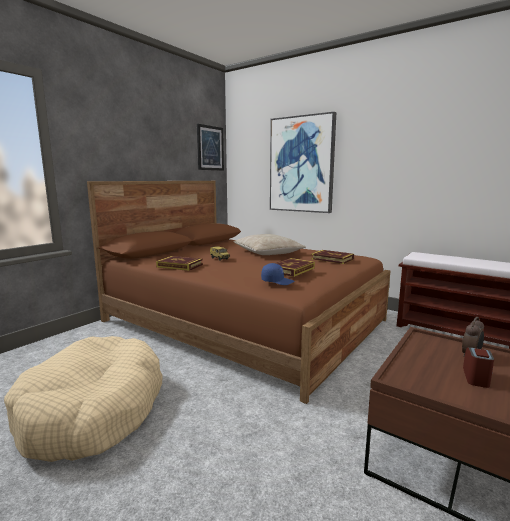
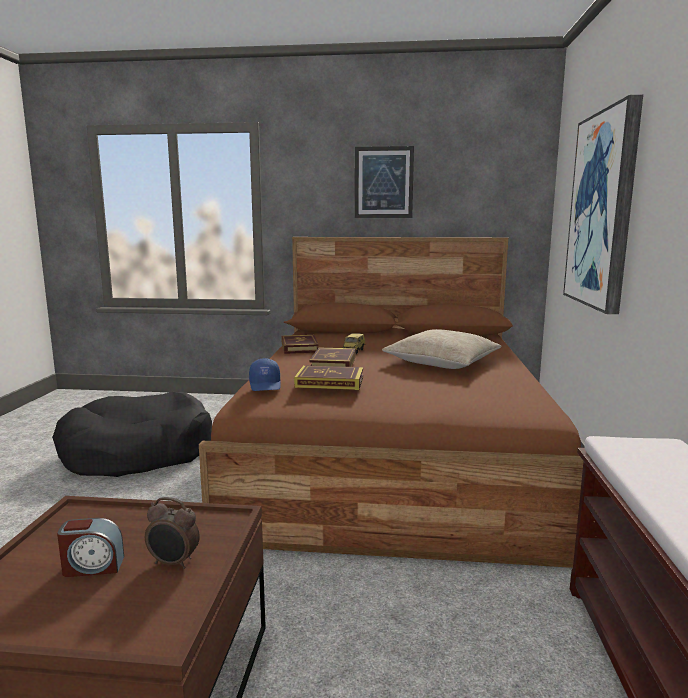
camera: 60 degrees right, 0 degrees up
(93, 410) = (137, 452): beige dog bed -> black dog bed
(210, 148) = (511, 184): picture -> picture (383, 182)
(332, 259) = (463, 394): book -> book (333, 363)

